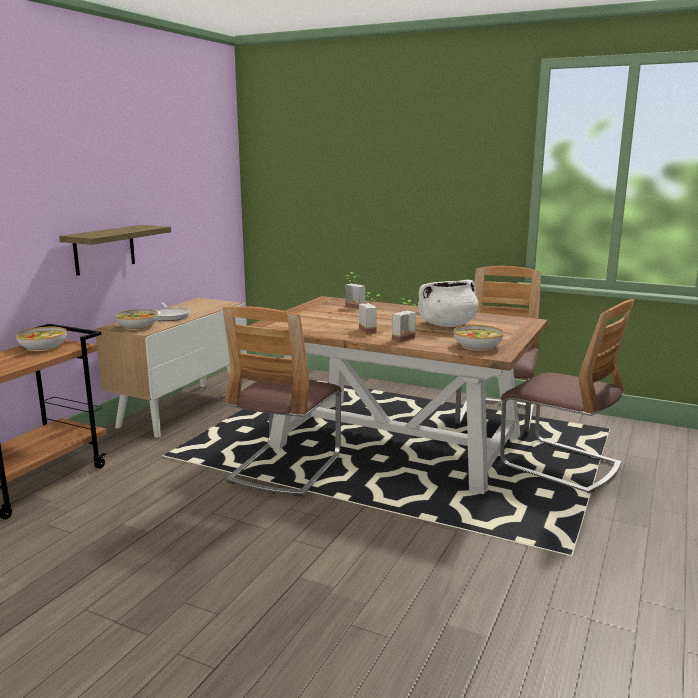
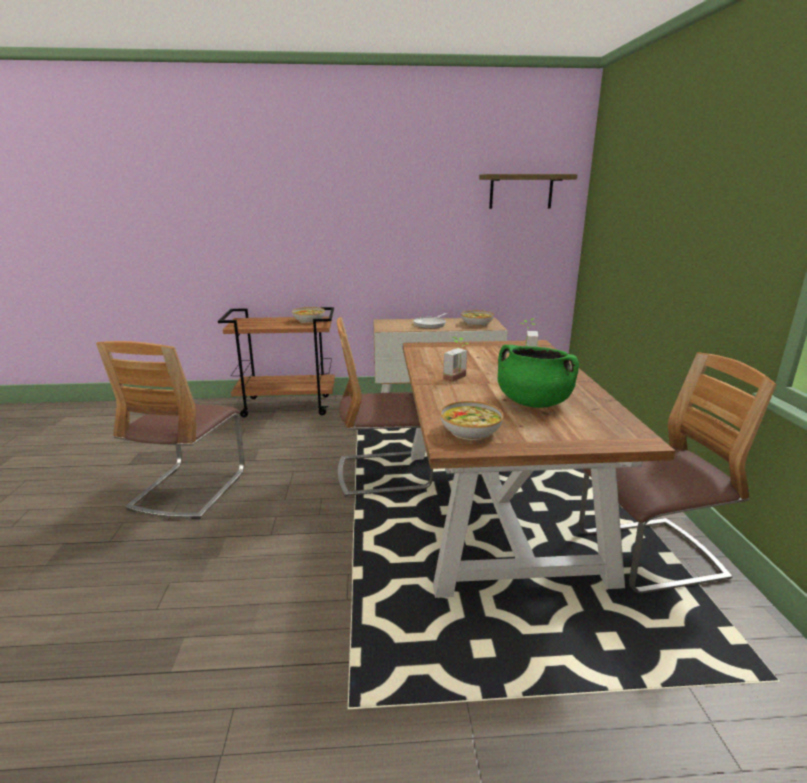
camera: 60 degrees right, 5 degrees up
(104, 249) = (394, 261): shelf -> shelf (521, 191)
(137, 326) = (392, 325): bowl -> bowl (476, 323)
(407, 339) = (446, 397): potted plant -> none
(446, 325) = (533, 402): white cooking pot -> green cooking pot
(560, 465) = (580, 647): chair -> chair (189, 489)

